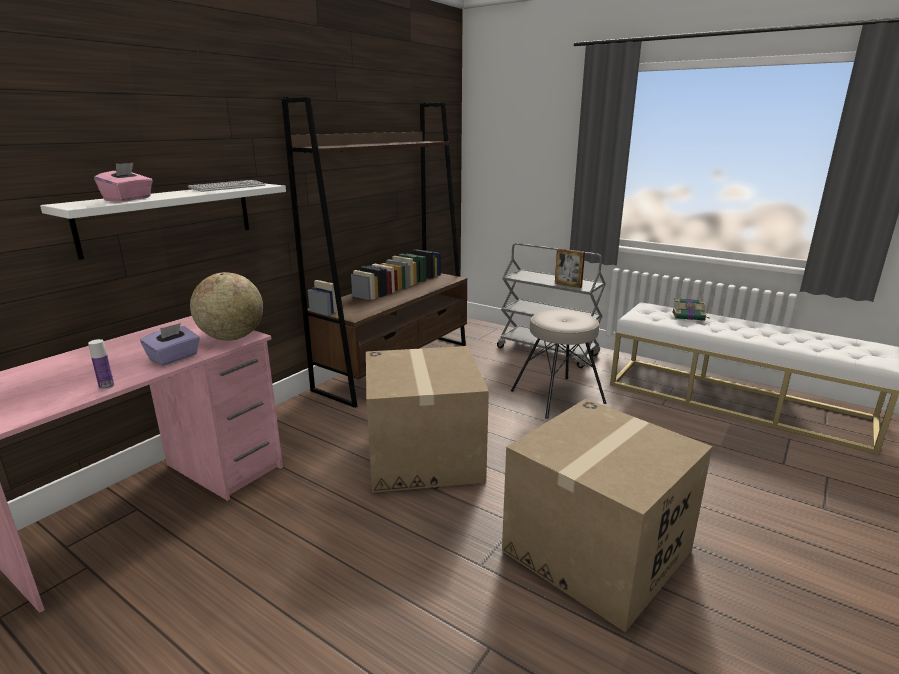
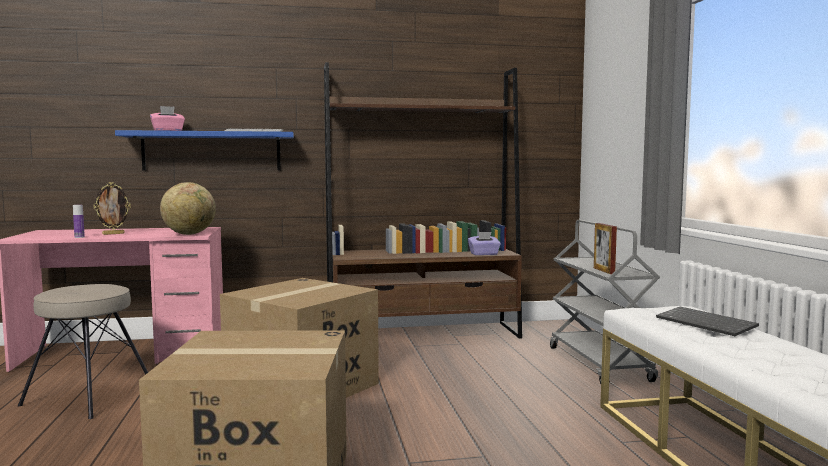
camera: 45 degrees right, 15 degrees down
(124, 365) = (113, 234): none -> picture frame
(169, 217) = (212, 151): white shelf -> blue shelf
(174, 358) = (137, 235): purple tissue box -> purple tissue box (484, 254)
(558, 397) = (512, 396): beige stool -> beige stool (89, 397)
(689, 316) = (707, 323): book -> keyboard

